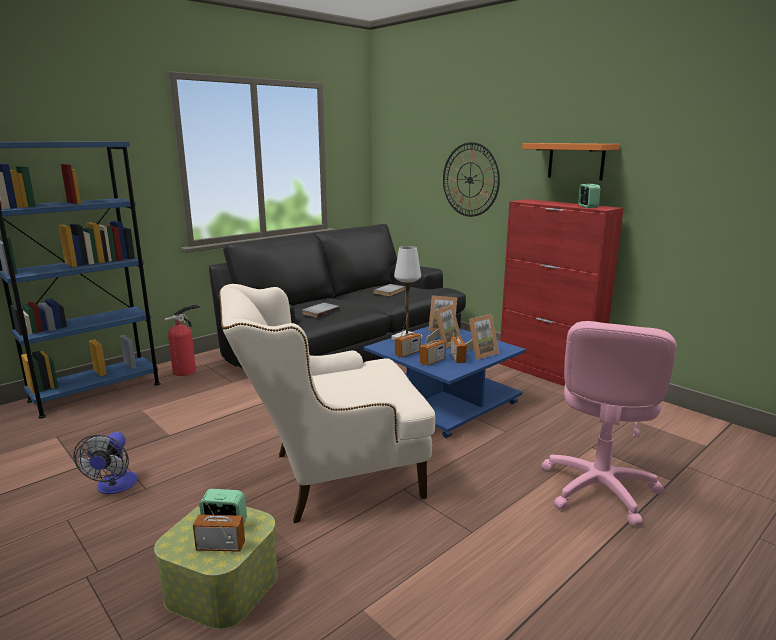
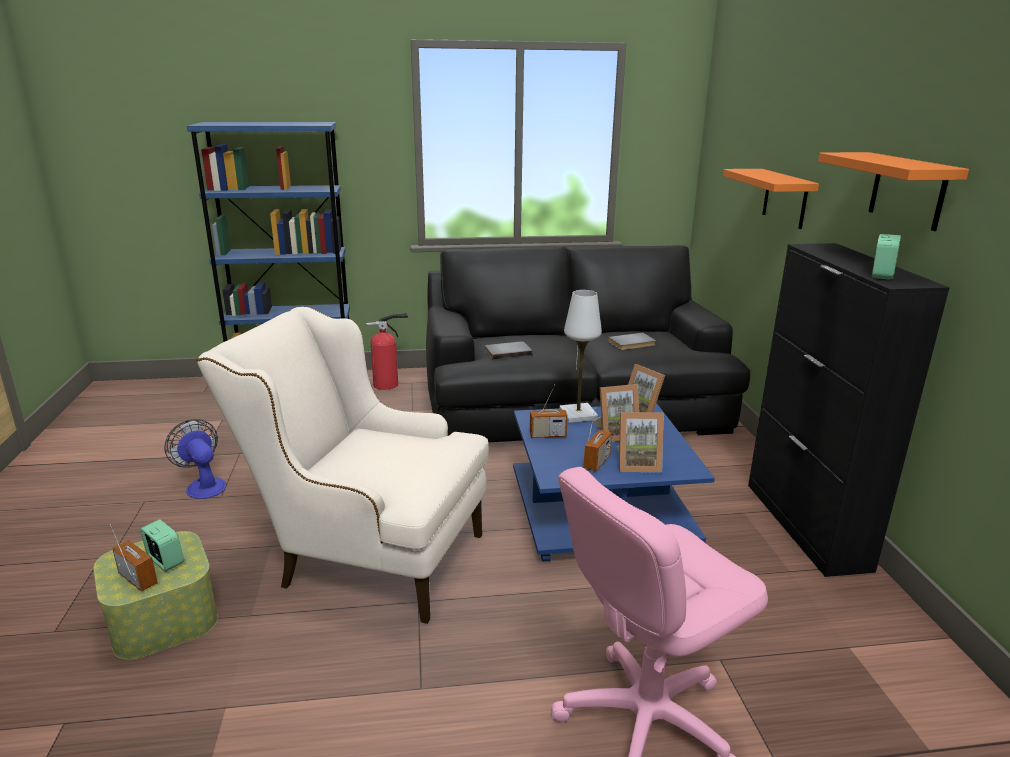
camera: 35 degrees right, 5 degrees up
(114, 487) = (203, 485): fan -> fan turned 105 degrees clockwise
(432, 361) = (560, 455): radio -> none
(470, 180) = (785, 198): wall clock -> orange shelf
(548, 373) = (805, 525): red cabinet -> black cabinet

